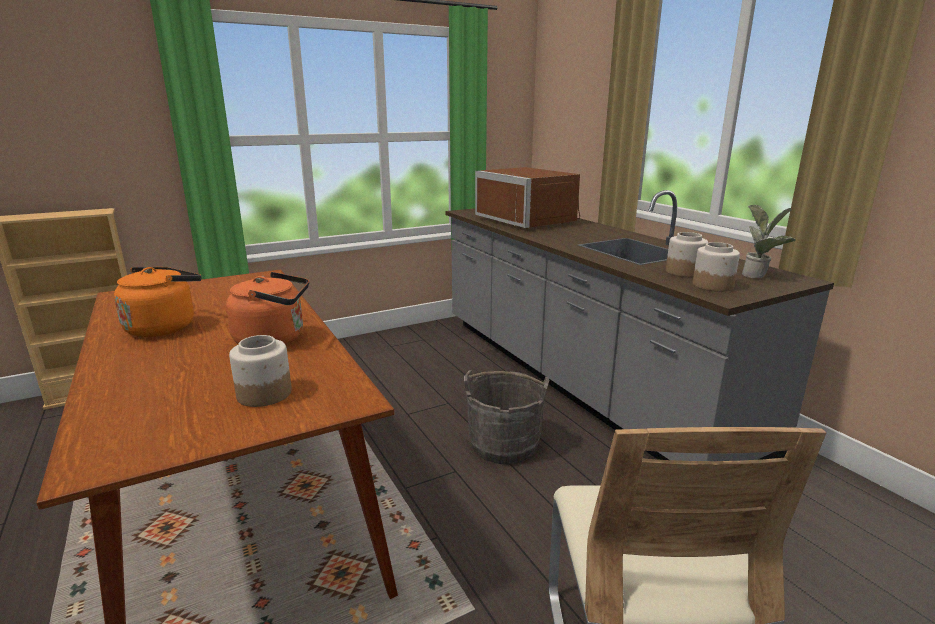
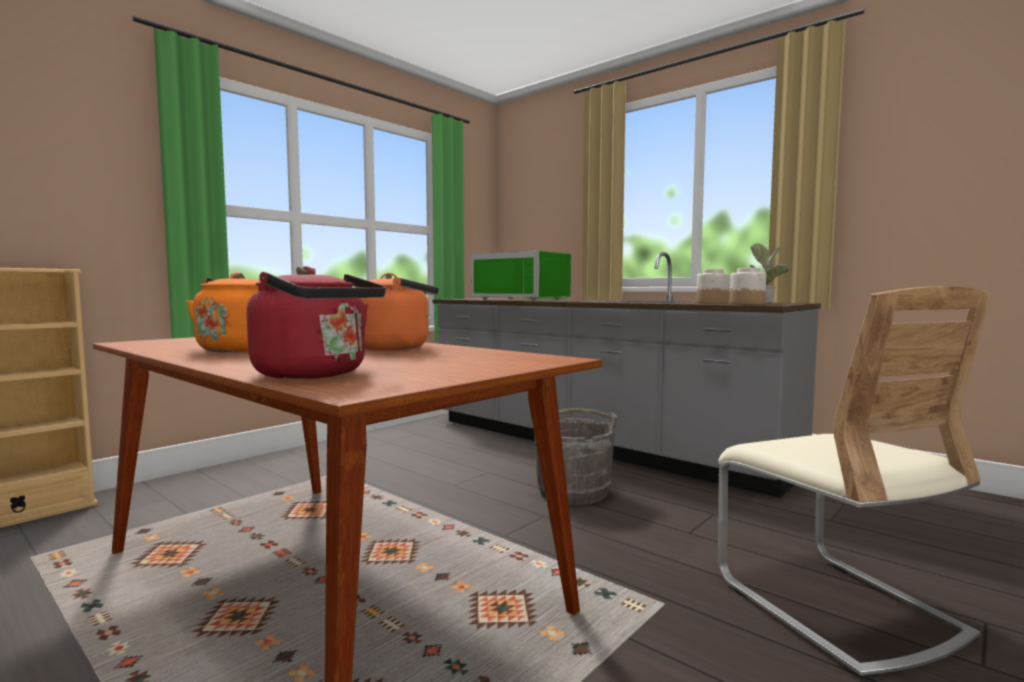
camera: 20 degrees left, 15 degrees down
(121, 414) = (317, 374): none -> red kettle
(263, 394) = (457, 361): jar -> none
(530, 220) = (525, 299): brown microwave -> green microwave

